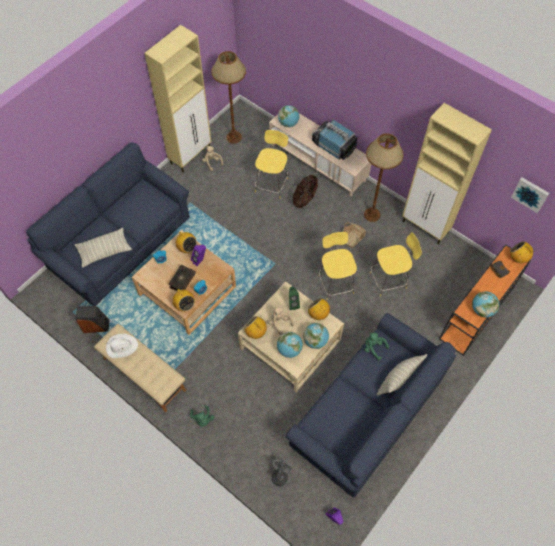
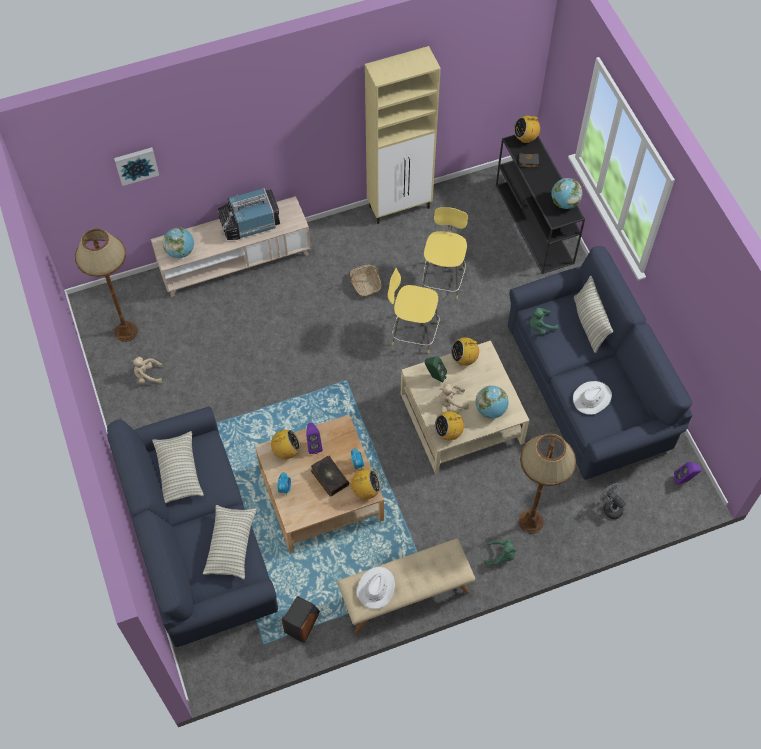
camera: 60 degrees left, 0 degrees up
(138, 200) = (179, 471): none -> pillow
(191, 155) = (117, 394): beige cabinet -> none
(272, 184) = (230, 326): yellow stool -> none
(304, 198) = (277, 302): basket -> none
(315, 341) = (495, 378): globe -> none
(337, 410) = (592, 398): none -> white hat
(372, 215) = (348, 248): brown floor lamp -> brown floor lamp (531, 522)
(476, 314) = (535, 224): orange console table -> black console table
(530, 194) = (493, 71): picture -> picture (136, 165)

